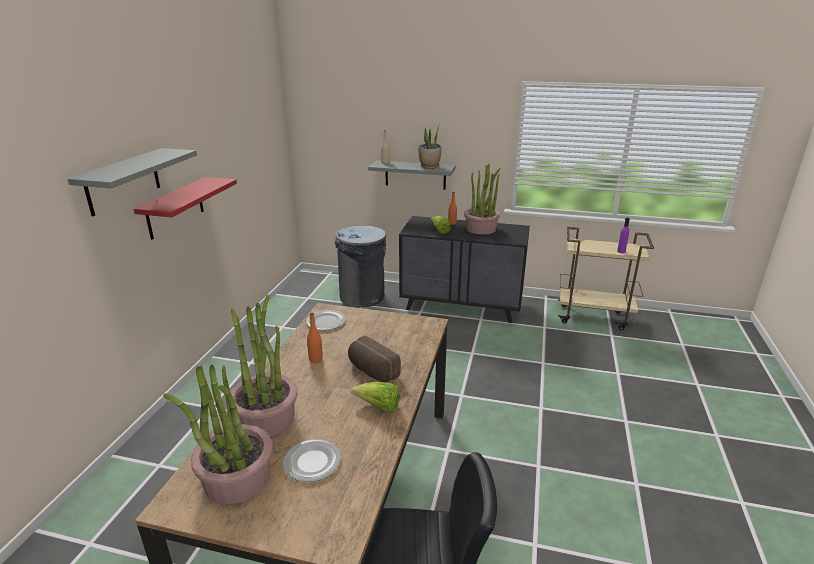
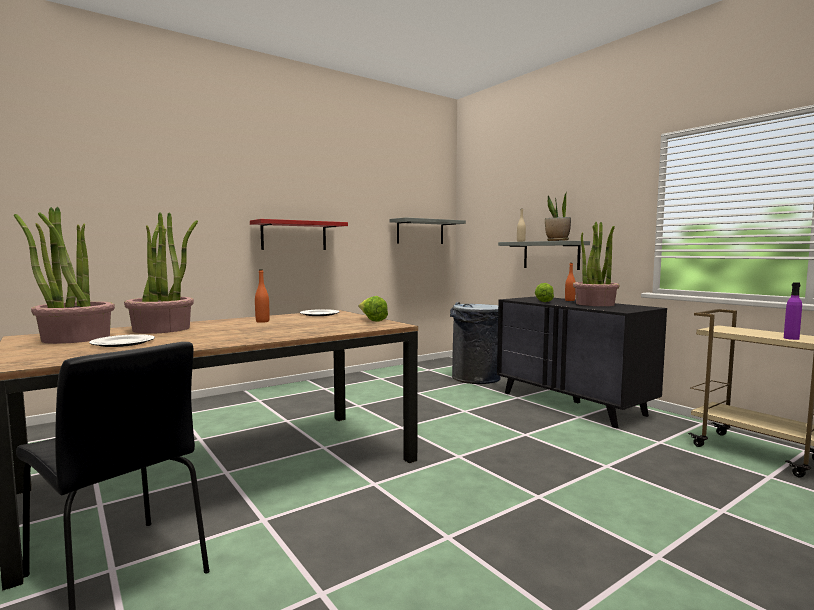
camera: 40 degrees right, 20 degrees down
(123, 181) = (245, 197): grey shelf -> grey shelf (420, 232)
(372, 371) = (280, 329): bread -> none
(378, 407) = (232, 339): lettuce -> lettuce (371, 320)

